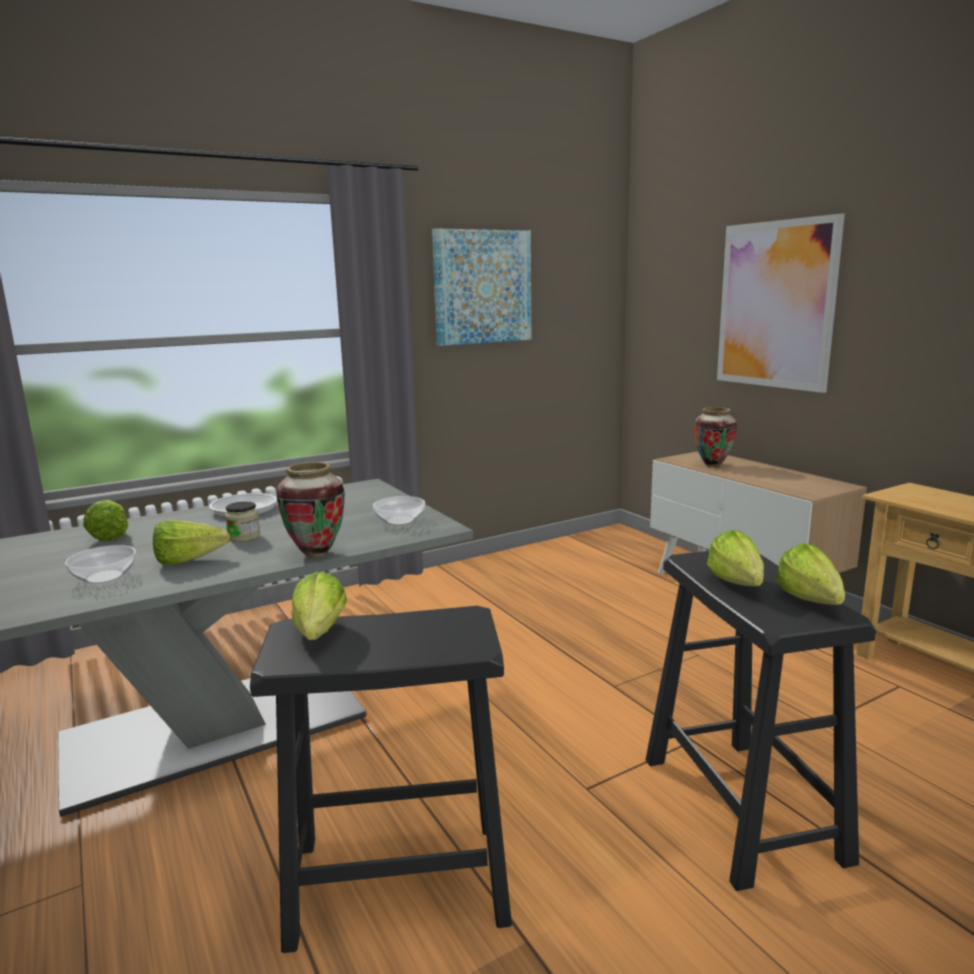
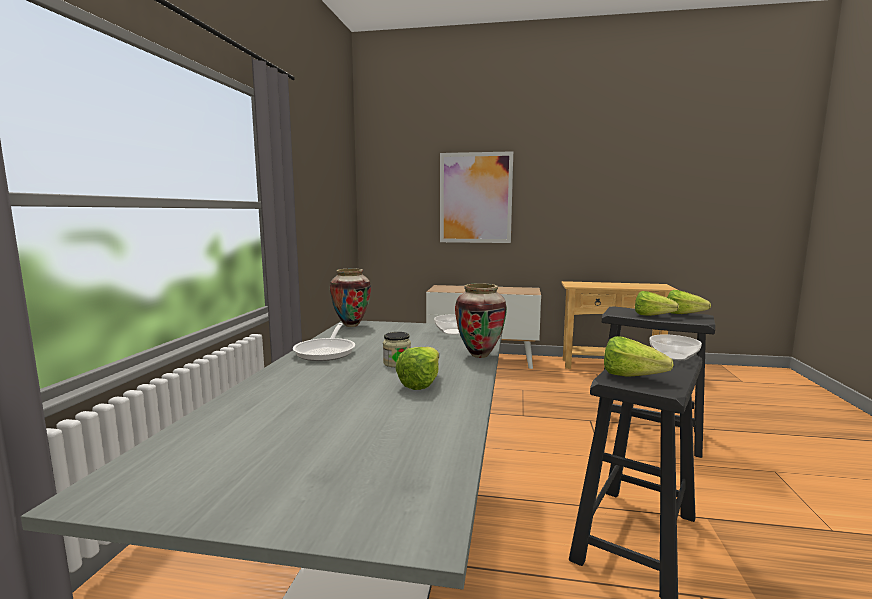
camera: 50 degrees left, 5 degrees down
(103, 577) = (405, 412): bowl -> bowl (673, 356)
(112, 533) = (273, 395): lettuce -> none
(482, 287) = (310, 178): picture -> none
(712, 465) = (461, 289): vase -> vase (351, 325)

